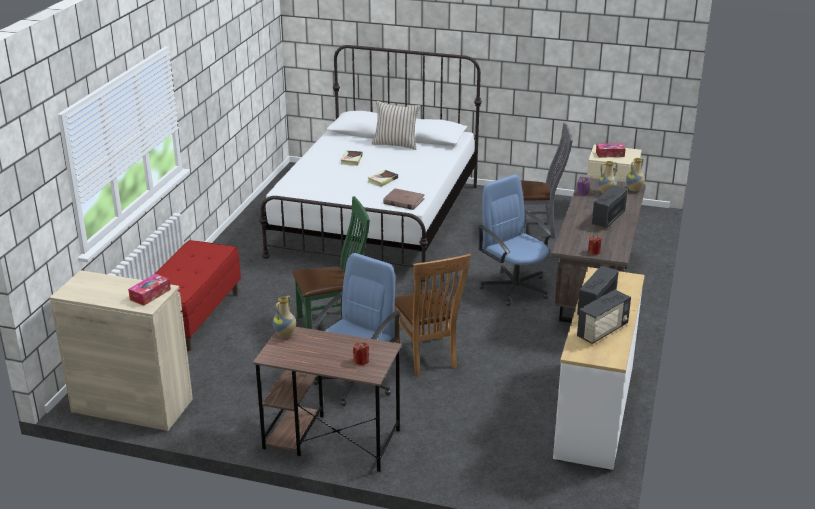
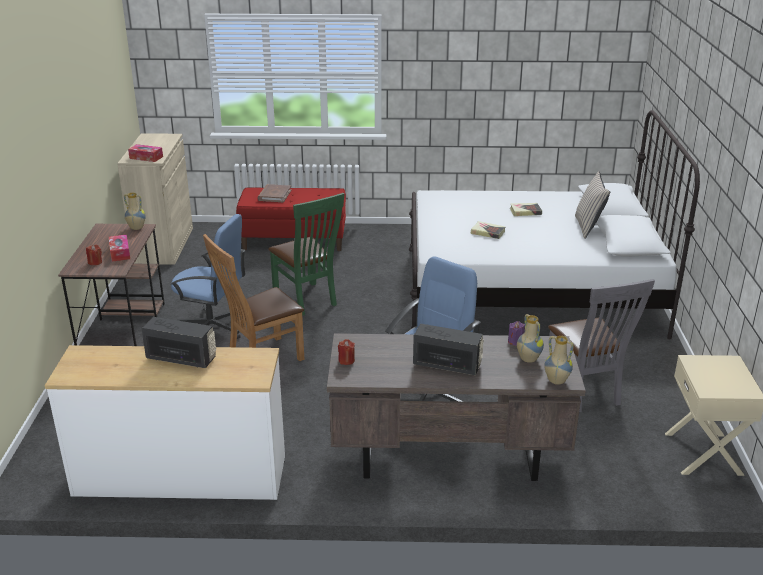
camera: 75 degrees right, 0 degrees up
(403, 201) = (443, 249): brown book -> brown book (274, 195)
(602, 331) = (126, 366): radio -> none
(610, 154) = (715, 371): tissue box -> tissue box (120, 253)

